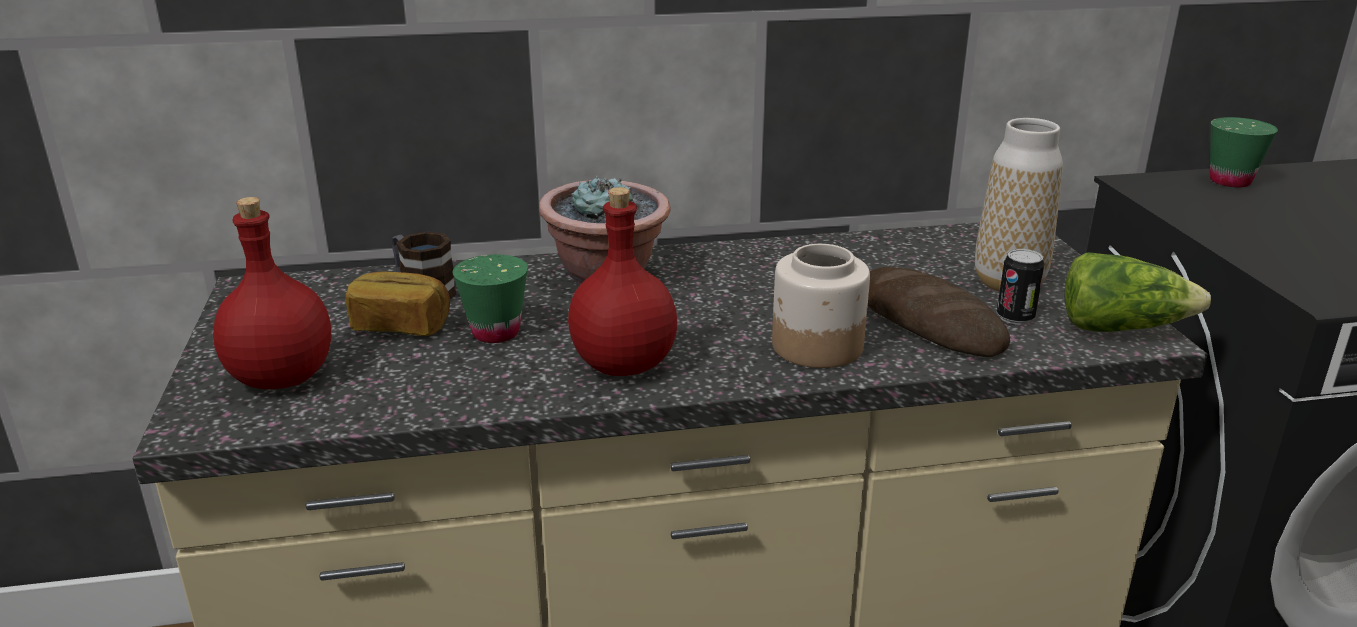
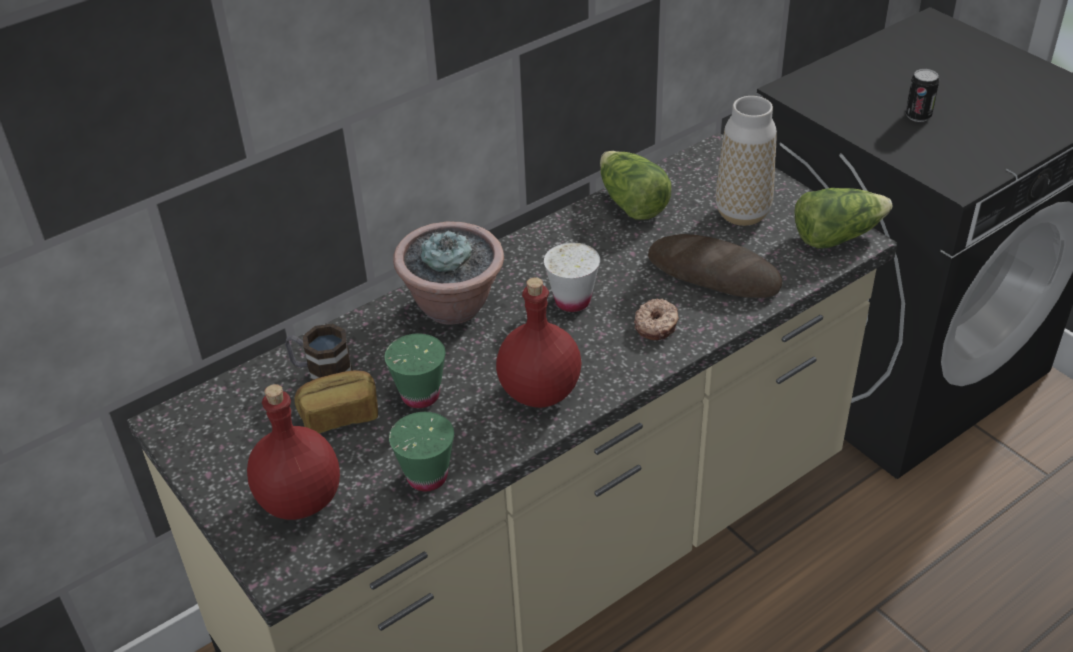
camera: 25 degrees left, 15 degrees up
(737, 303) = (572, 301): none -> white cup
(816, 347) = (657, 325): jar -> donut
(879, 247) = (631, 203): none -> lettuce
(1015, 317) = (766, 249): can -> can (918, 116)
(1230, 181) = (849, 68): green cup -> green cup (427, 476)

